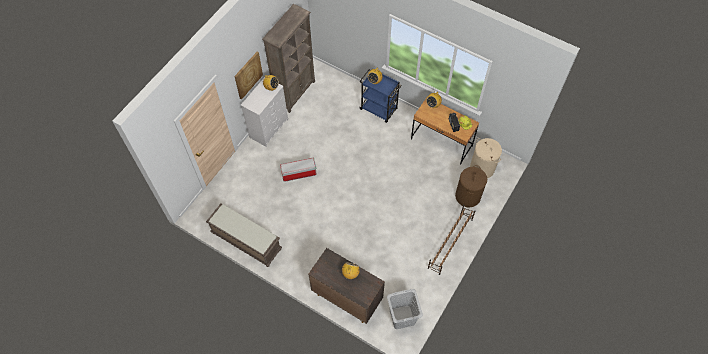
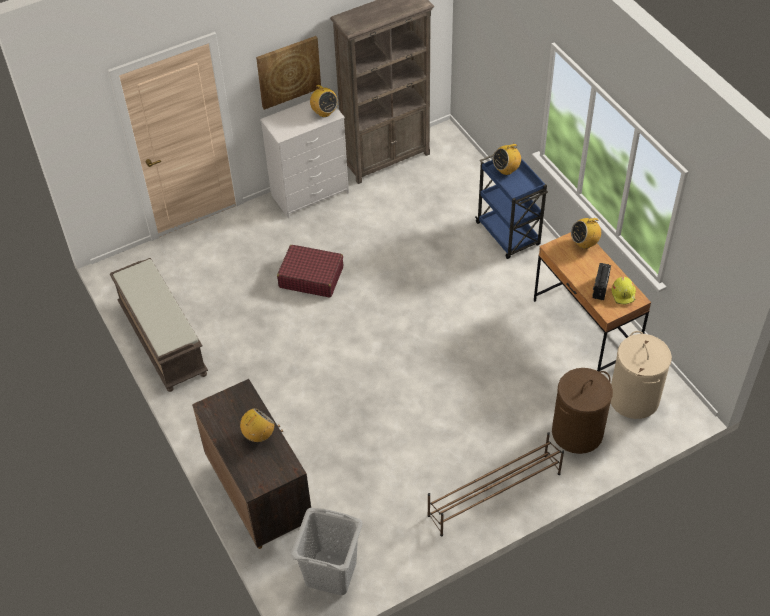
camera: 30 degrees right, 10 degrees down
(298, 174) = (311, 277): storage box -> red suitcase

